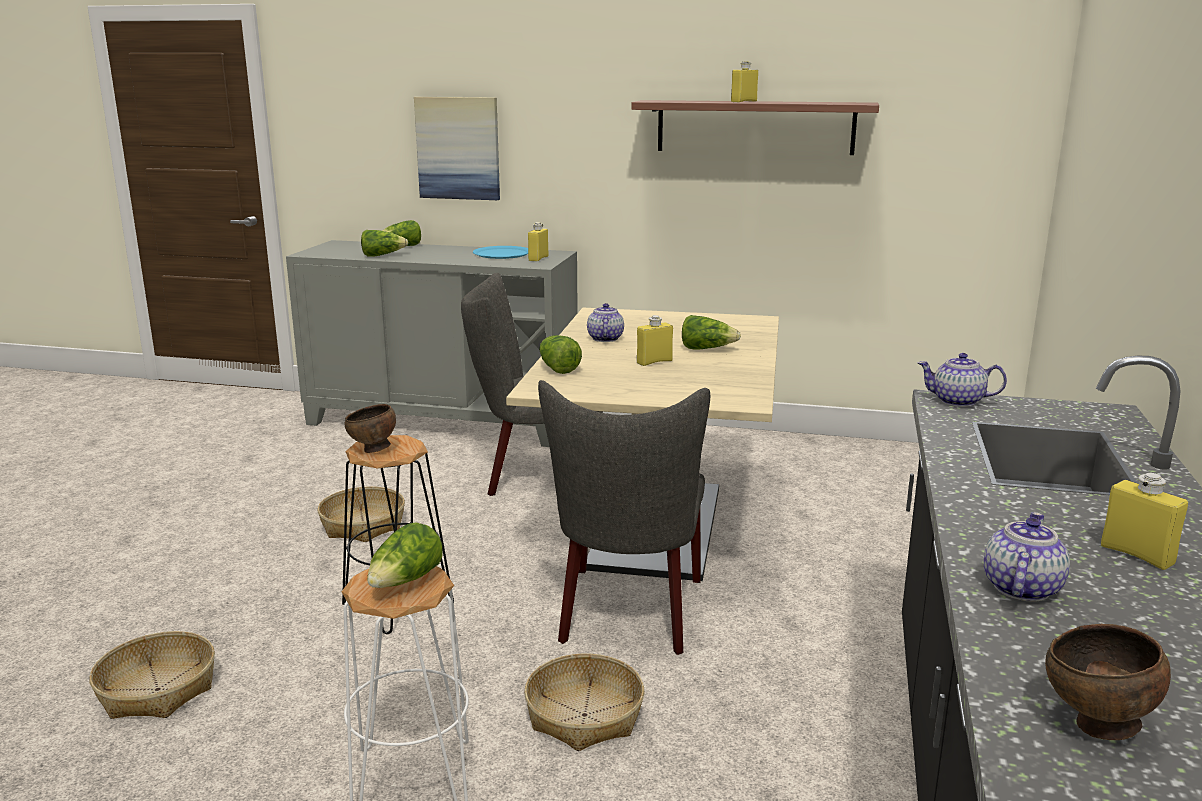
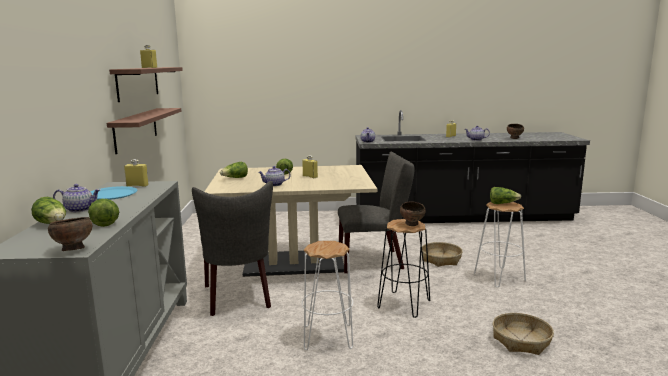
camera: 105 degrees left, 5 degrees down
(310, 253) = (73, 250): none -> brown bowl
(363, 525) = (327, 337): basket -> white stool
(446, 249) = (79, 209): none -> teapot
(458, 148) = (42, 119): picture -> none
(557, 368) = (330, 186): lettuce -> lettuce (235, 178)
(719, 202) = (136, 129): none -> shelf

